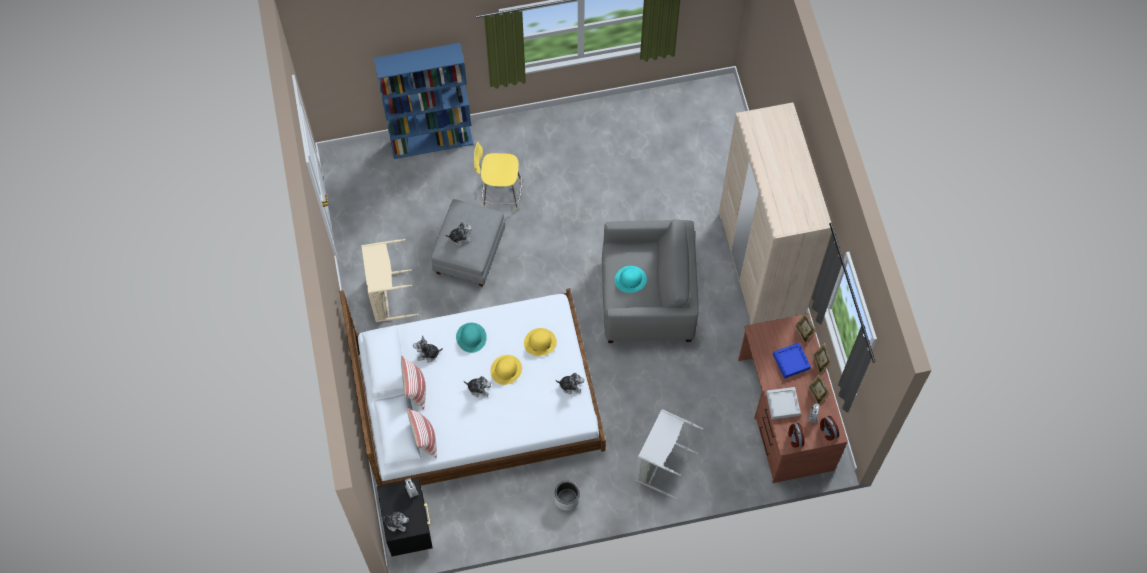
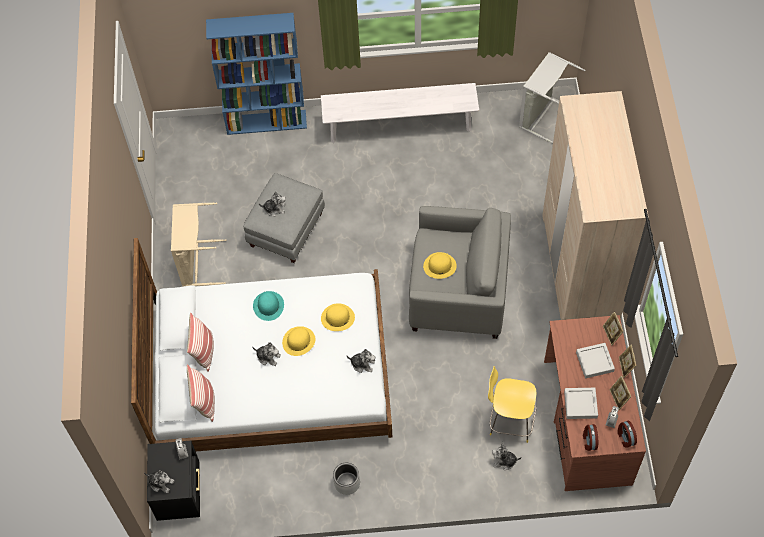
camera: 10 degrees right, 5 degrees down
(427, 354) = (222, 317): plush toy -> plush toy (504, 461)
(500, 193) = (326, 176): yellow stool -> yellow stool (509, 421)
(566, 133) = (400, 126): none -> white bench
(630, 279) = (440, 266): turquoise hat -> yellow hat
(660, 463) = (449, 458): grey laundry basket -> grey laundry basket (543, 116)
(791, 361) = (594, 362): blue tray -> grey tray

